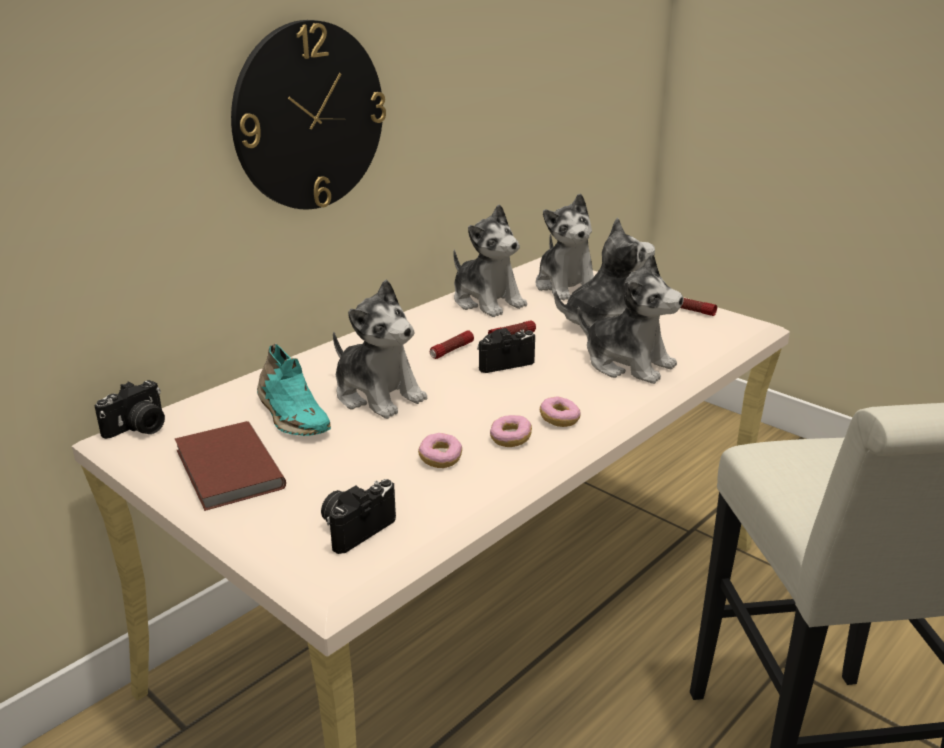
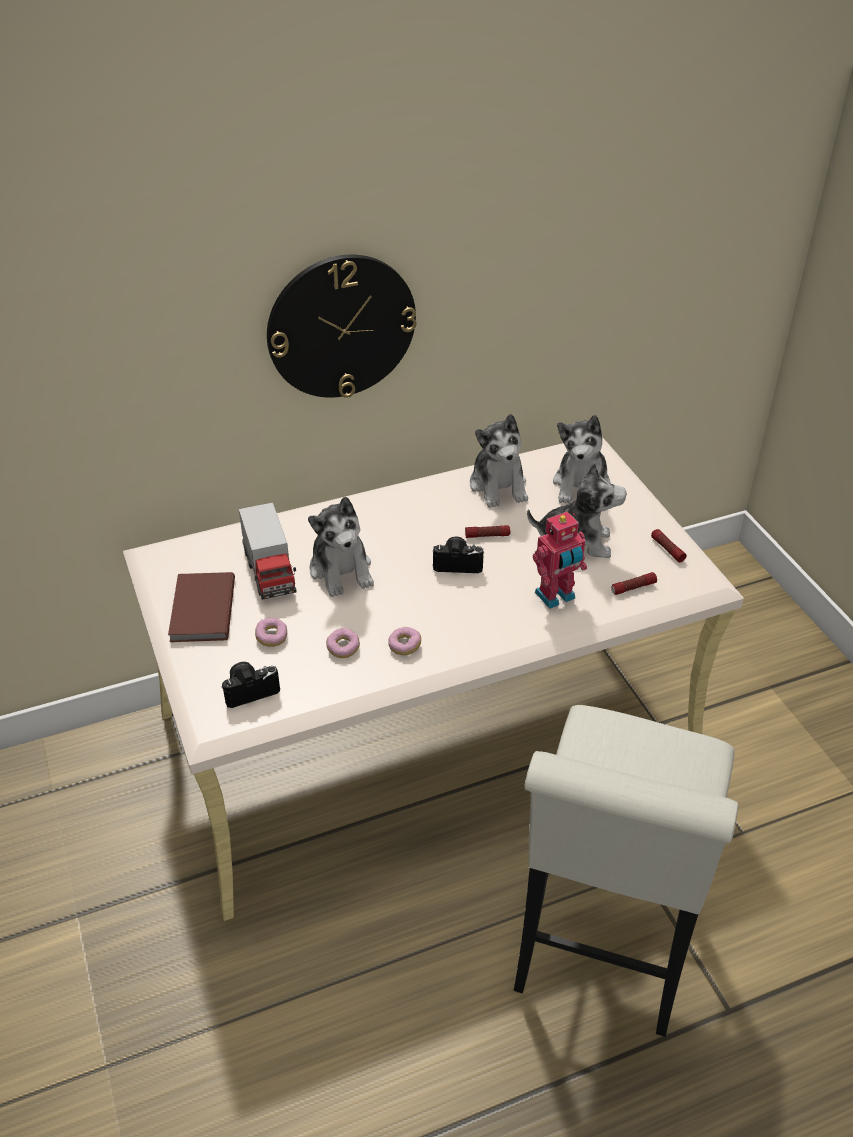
camera: 25 degrees right, 15 degrees up
(139, 428) = (166, 552): camera -> none
(291, 416) = (270, 572): turquoise shoe -> toy truck
(451, 350) = (428, 538): flashlight -> flashlight (633, 588)
(559, 420) = (454, 639): donut -> donut (272, 637)
(628, 364) = (556, 597): plush toy -> toy robot

